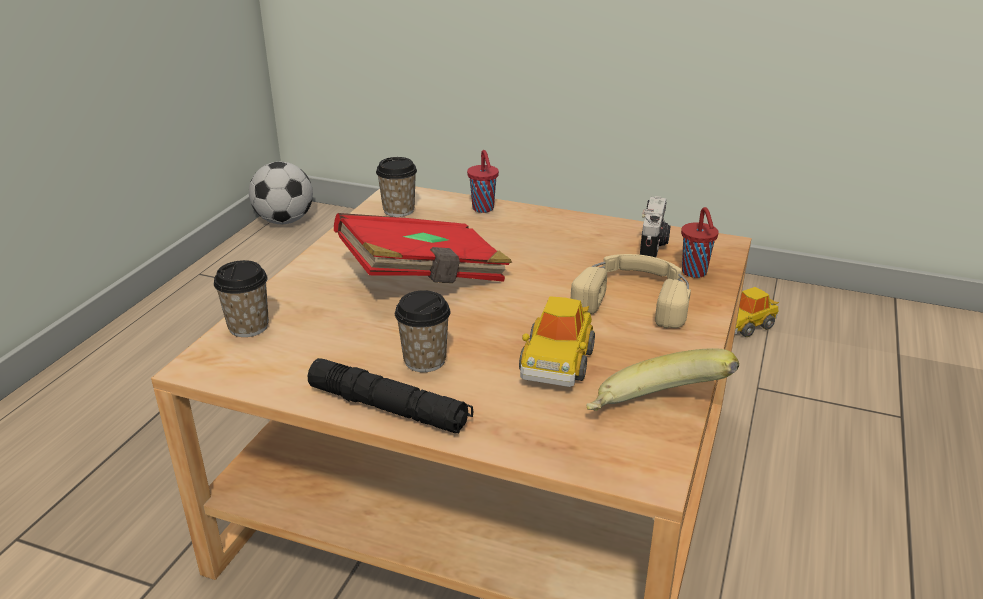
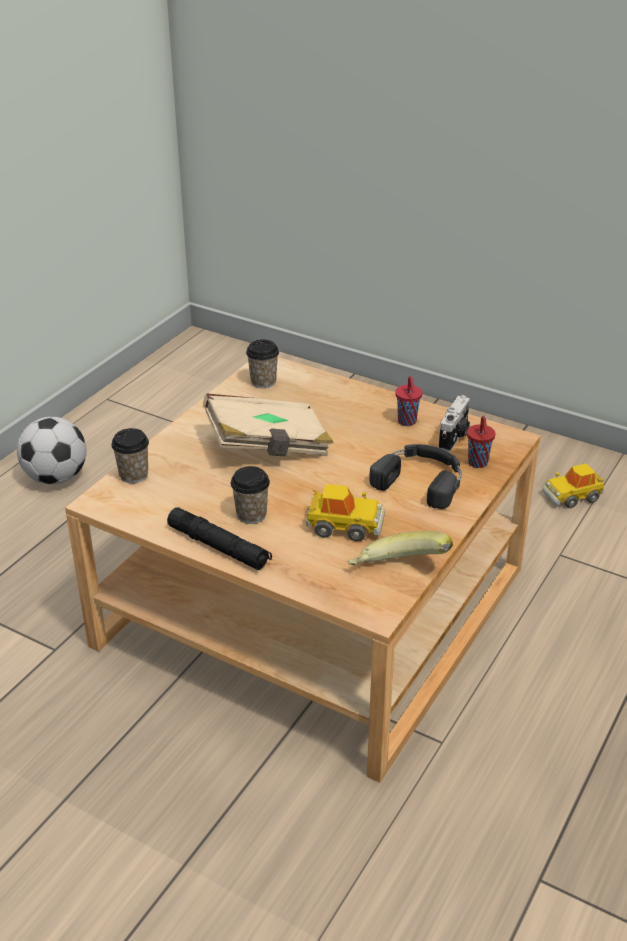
camera: 10 degrees right, 5 degrees up
(285, 221) = (186, 351): football -> football (56, 477)
(424, 277) = (268, 446): red book -> beige book
(483, 209) = (331, 387): red cup -> red cup (407, 422)
(557, 361) = (344, 526): toy car -> toy car turned 105 degrees counterclockwise
(634, 297) = (421, 480): beige headphones -> black headphones

